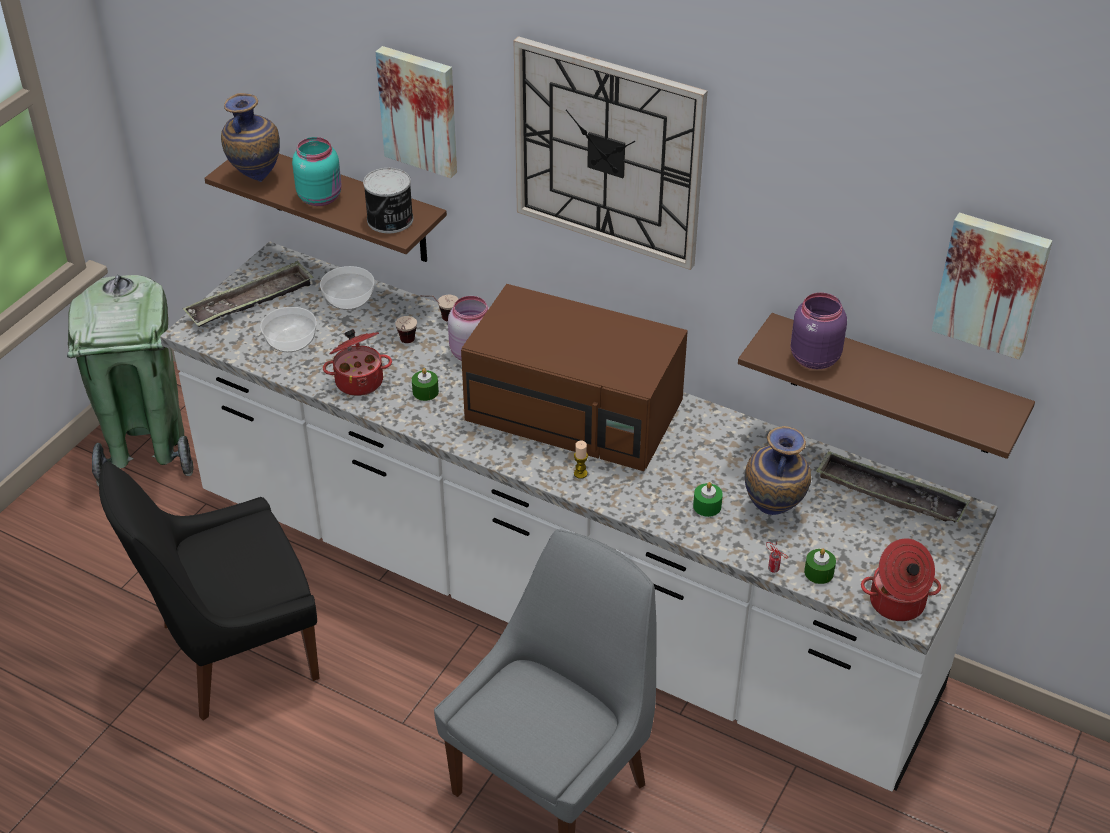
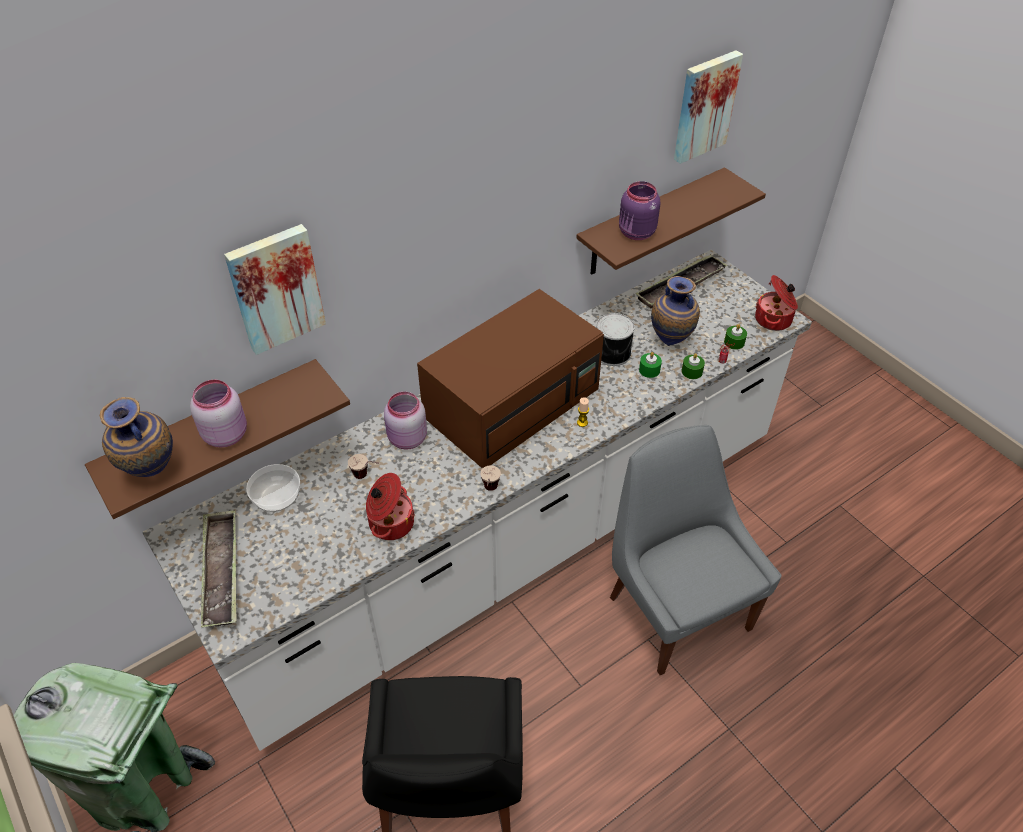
camera: 65 degrees left, 5 degrees up
(290, 341) = (302, 557): bowl -> none
(321, 197) = (226, 434): turquoise jar -> pink jar
(390, 220) = (301, 397): can -> can (613, 353)
(425, 391) = (434, 483): green candle -> green candle (692, 371)
(440, 319) = (351, 444): cup -> cup (490, 492)
(608, 153) = (451, 201): wall clock -> none

